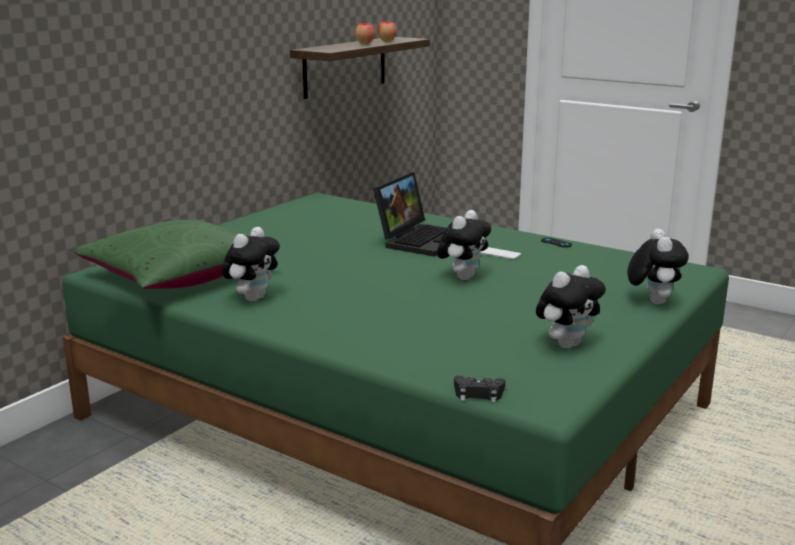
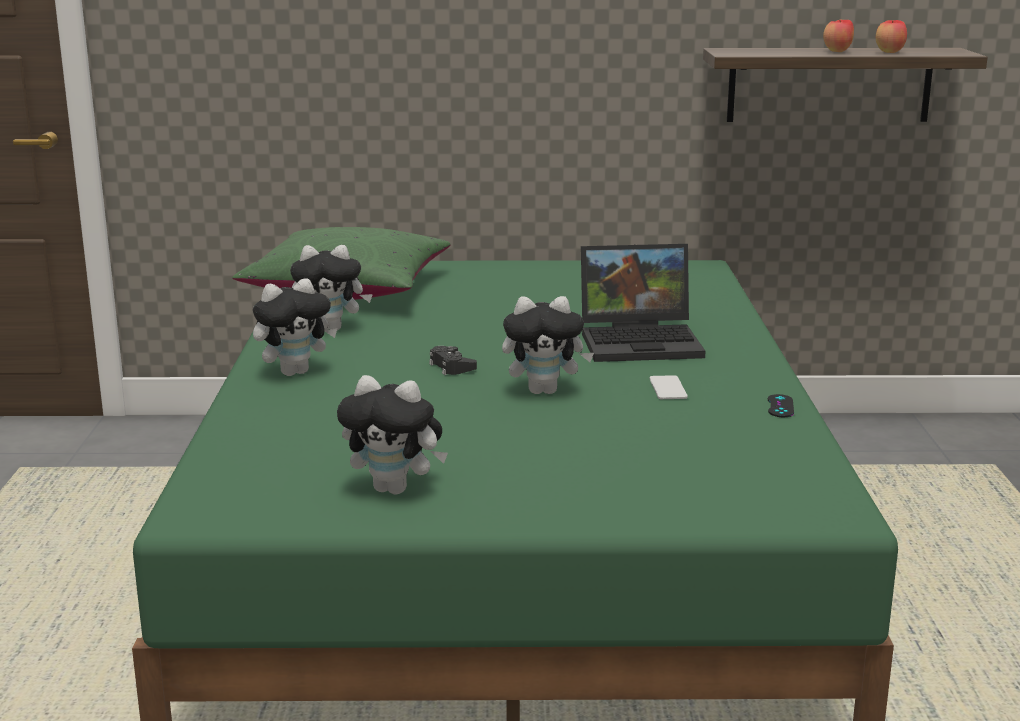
camera: 55 degrees right, 0 degrees up
(478, 394) = (194, 477): black game controller -> black game controller (451, 366)
(652, 301) = (635, 508): plush toy -> plush toy (295, 372)

